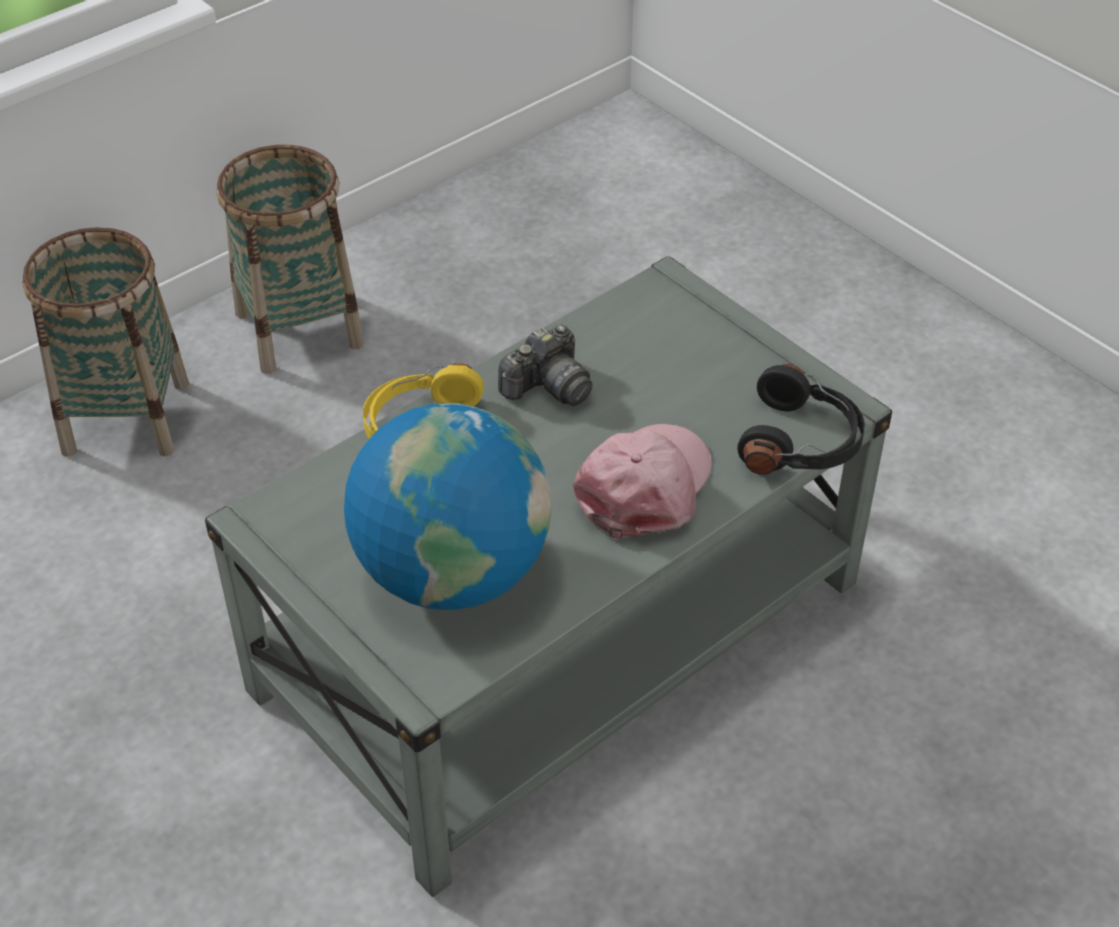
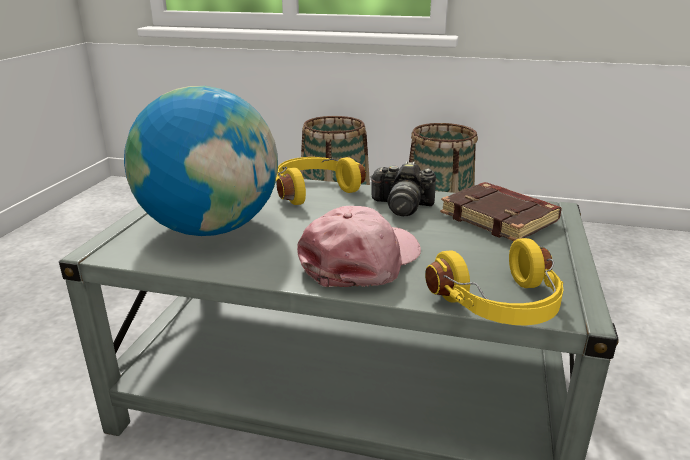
camera: 55 degrees right, 20 degrees down
(645, 486) = (362, 260): pink cap -> pink cap turned 45 degrees counterclockwise
(651, 334) = (500, 218): none -> brown book
(801, 443) = (501, 306): black headphones -> yellow headphones

